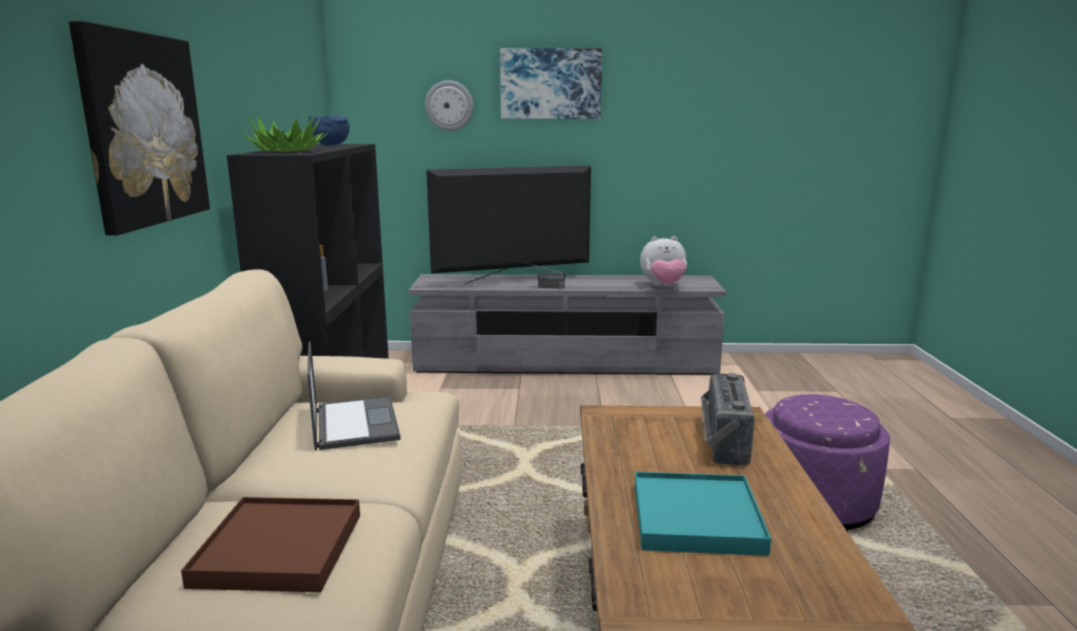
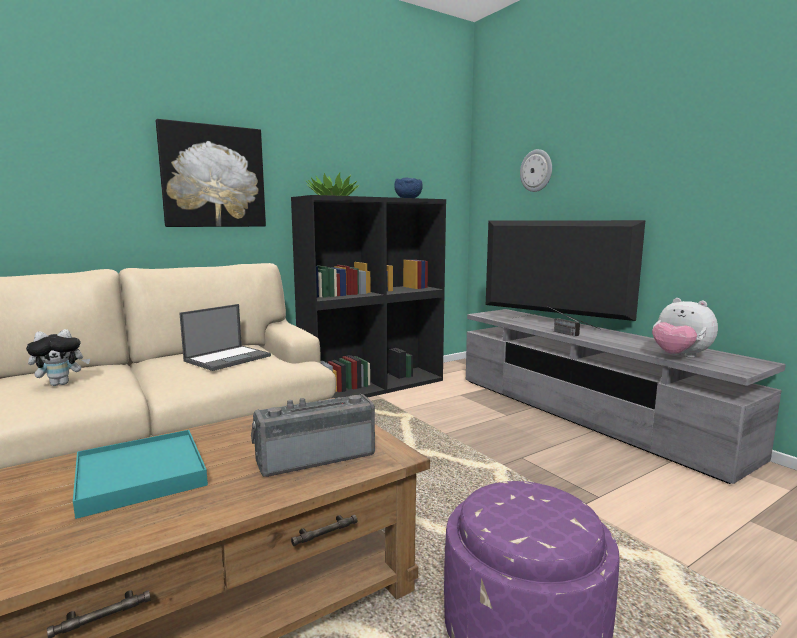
camera: 55 degrees right, 5 degrees down
(279, 549) = (61, 384): brown tray -> plush toy
(550, 84) = (615, 141): picture -> none

